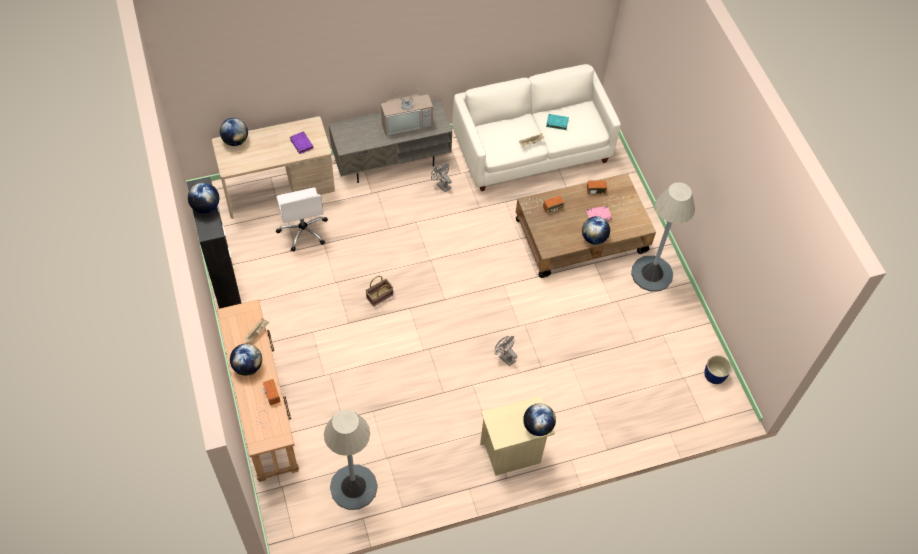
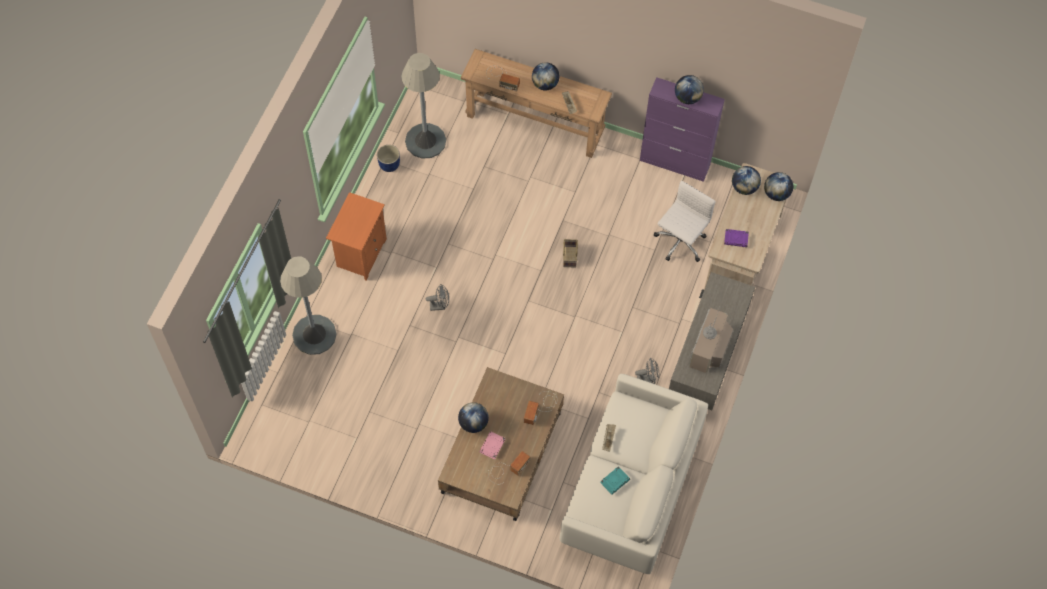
camera: 130 degrees right, 5 degrees up
(224, 278) = (675, 163): black cabinet -> purple cabinet
(303, 231) = (679, 243): white office chair -> white office chair turned 105 degrees clockwise
(511, 453) = (360, 253): beige nightstand -> orange nightstand
(538, 426) = (340, 231): globe -> globe (744, 188)
(652, 274) = (417, 479): grey floor lamp -> grey floor lamp (314, 335)
(714, 376) = (289, 446): blue planter -> blue planter (389, 164)

